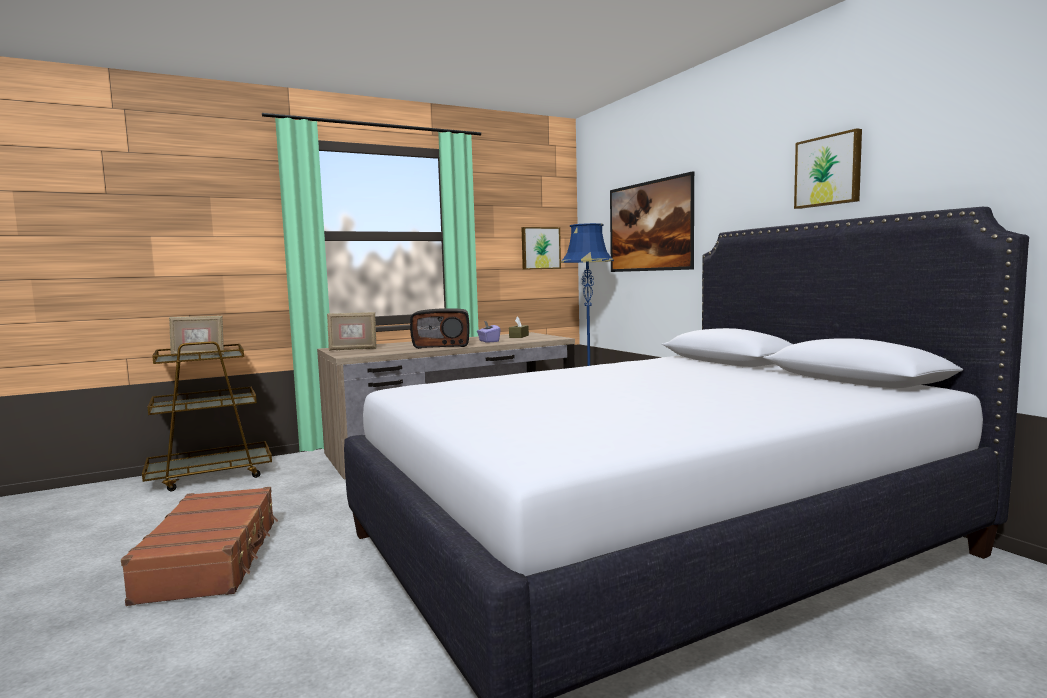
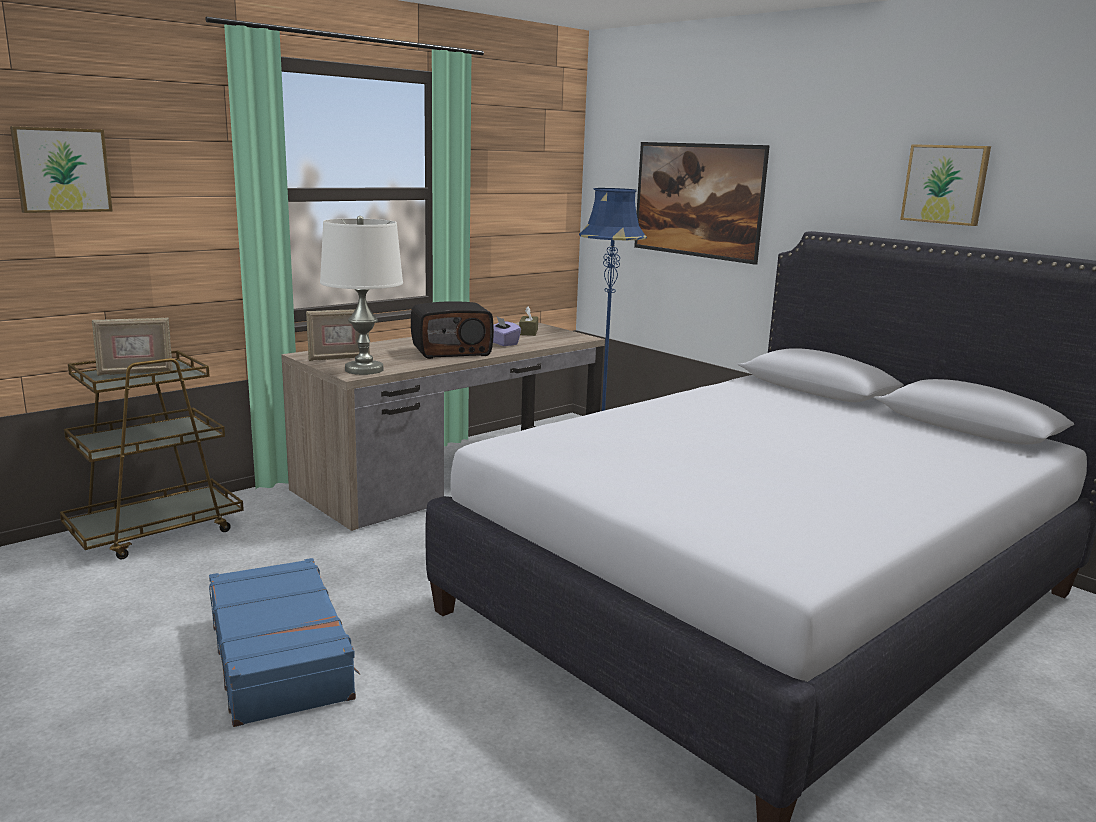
camera: 15 degrees left, 10 degrees up
(212, 559) = (281, 656): brown suitcase -> blue suitcase
(359, 353) = (364, 370): none -> white table lamp
(540, 248) = (539, 207): picture -> picture (62, 170)

